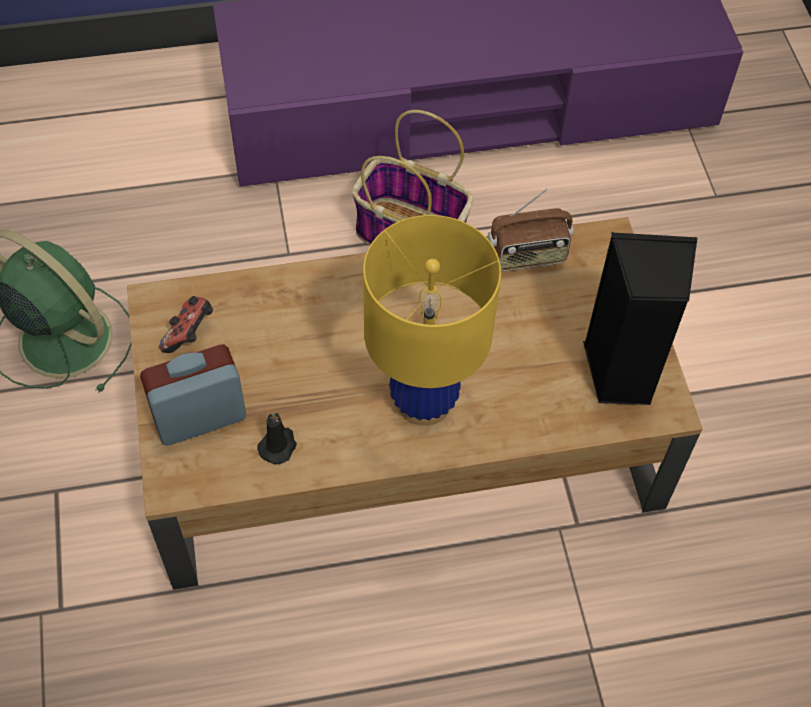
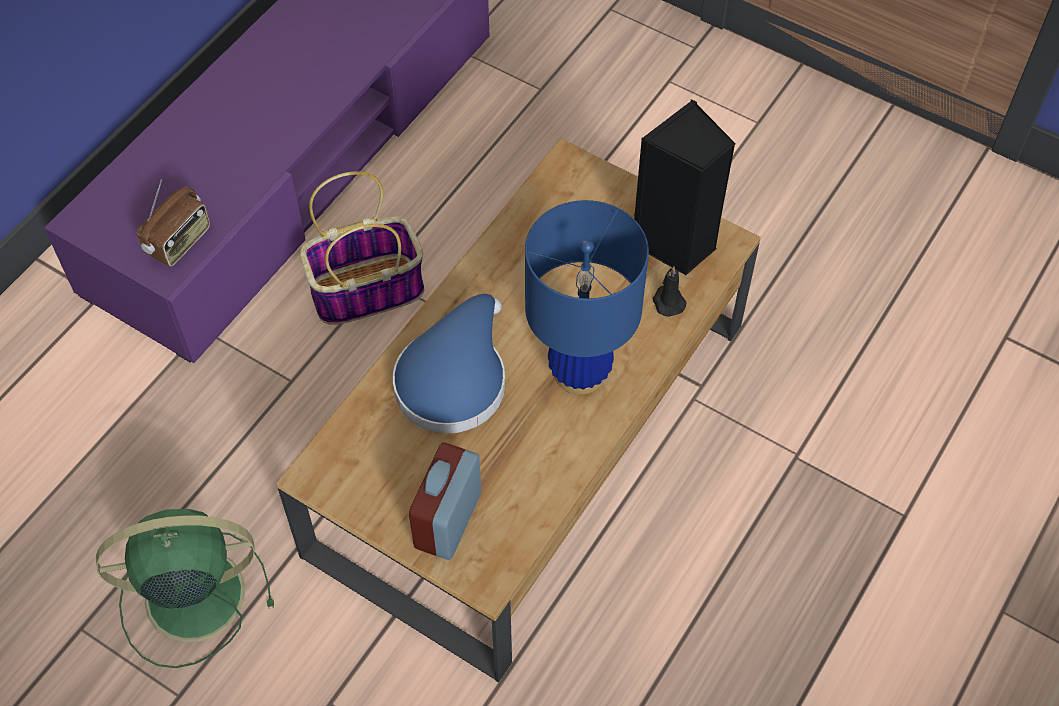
camera: 45 degrees left, 0 degrees up
(190, 334) = (368, 473): game controller -> none
(278, 445) = (524, 488): black candle -> black candle (668, 301)
(329, 322) = (454, 378): none -> blue hat
(423, 401) = (579, 372): yellow table lamp -> blue table lamp
(527, 256) = (529, 218): radio -> radio (179, 242)

